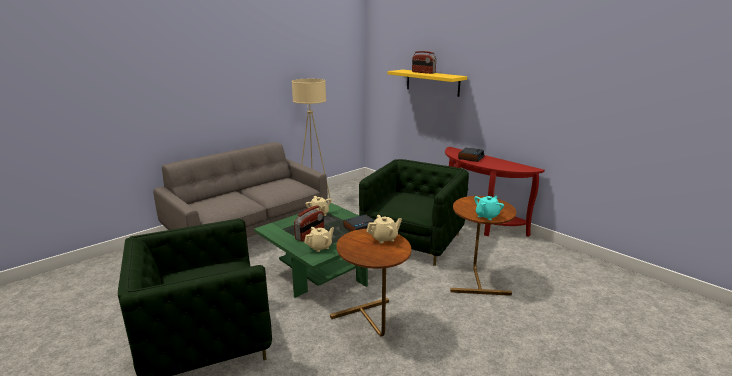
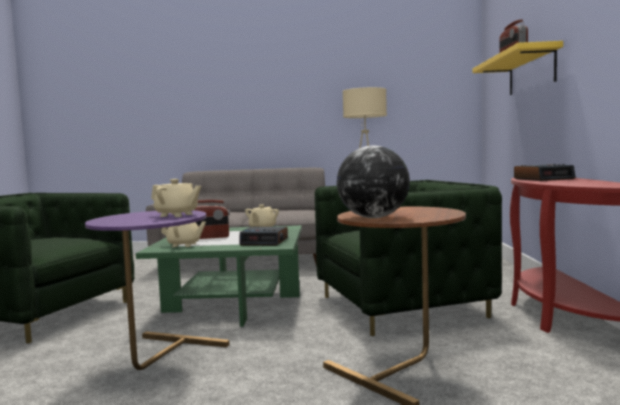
camera: 45 degrees right, 15 degrees down
(372, 325) = (158, 358): brown side table -> purple side table
(487, 216) = (373, 218): turquoise teapot -> globe

